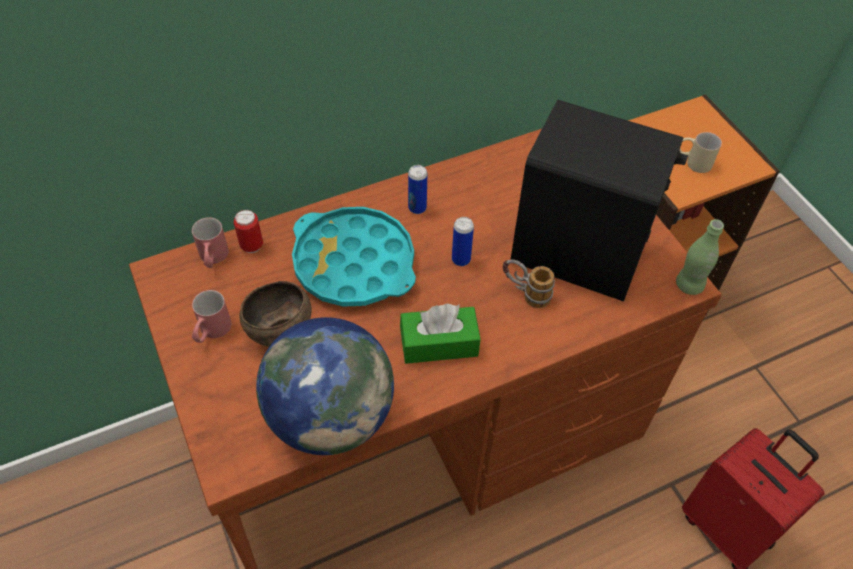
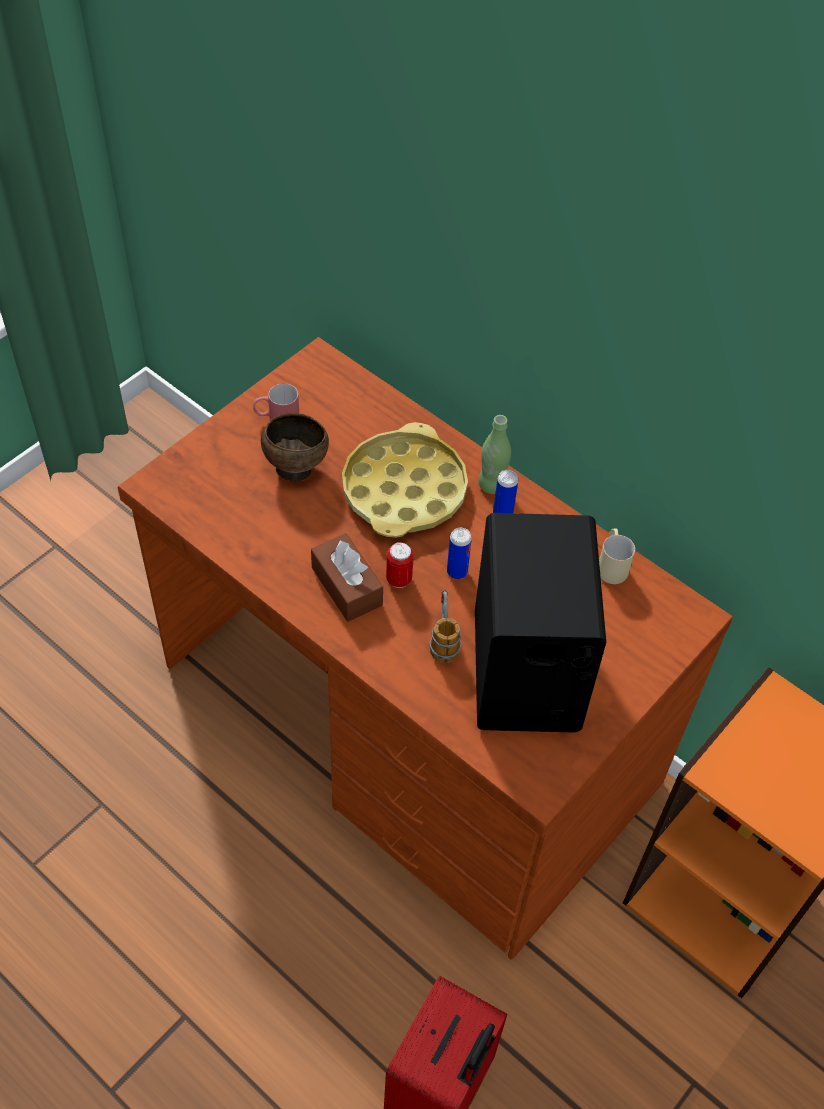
camera: 65 degrees right, 0 degrees up
(213, 259) = (353, 388): red mug -> none
(251, 246) = (382, 408): can -> can (399, 579)
(331, 416) = (232, 534): globe -> none
(354, 264) = (404, 489): turquoise tray -> yellow tray
(439, 343) = (346, 586): green tissue box -> brown tissue box
(689, 285) = (538, 789): green bottle -> green bottle (492, 485)
(692, 162) = (773, 776): beige mug -> beige mug (611, 564)

